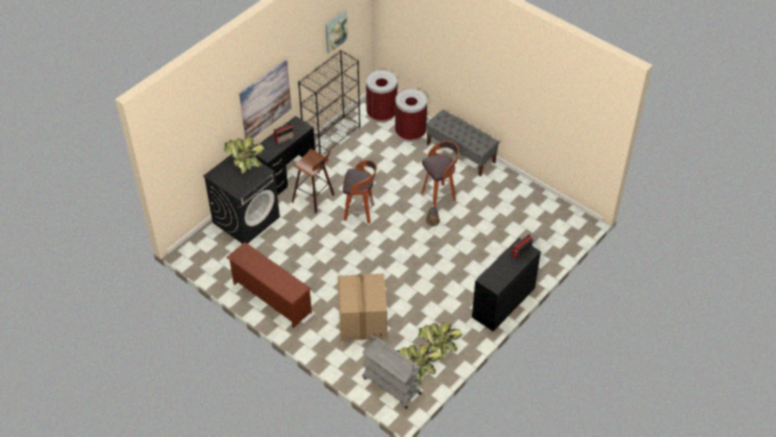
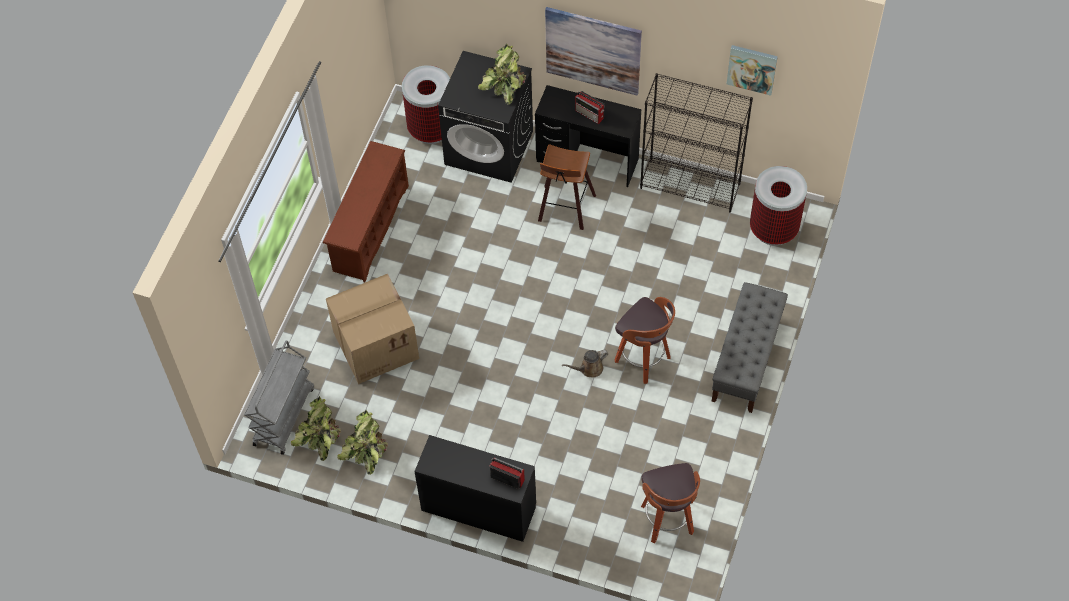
camera: 70 degrees right, 10 degrees up
(360, 212) = (564, 273): stool -> stool (667, 521)
(410, 133) = (754, 280): trash can -> trash can (431, 129)

